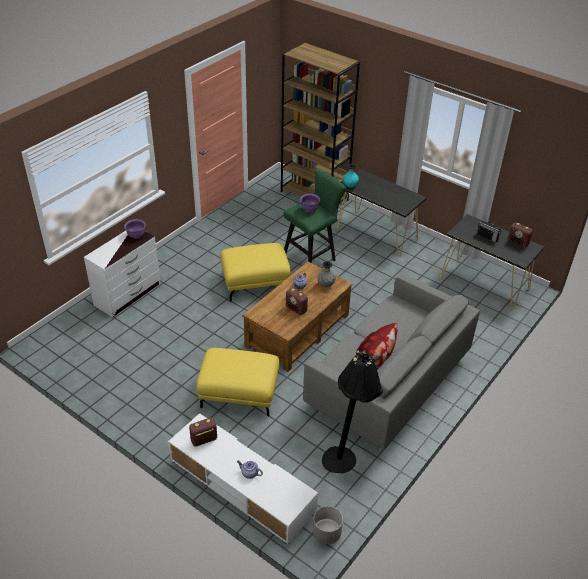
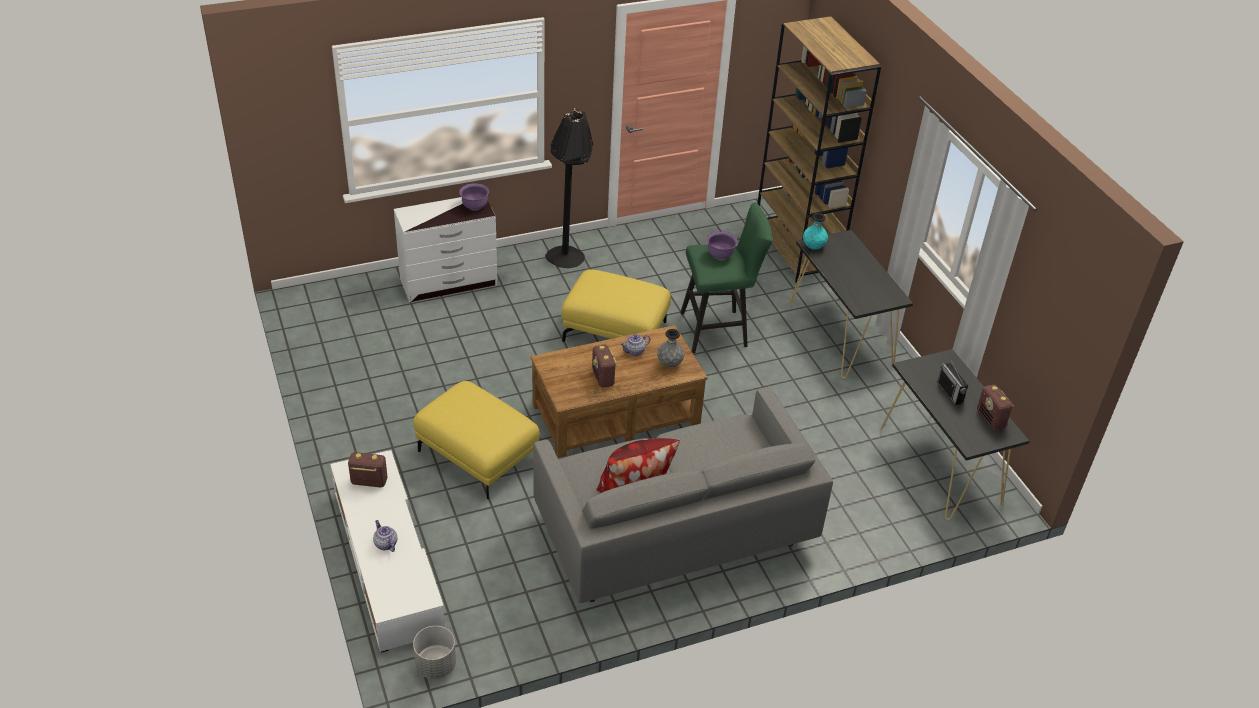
camera: 30 degrees right, 0 degrees up
(345, 465) = (528, 601): black floor lamp -> black floor lamp (567, 263)

